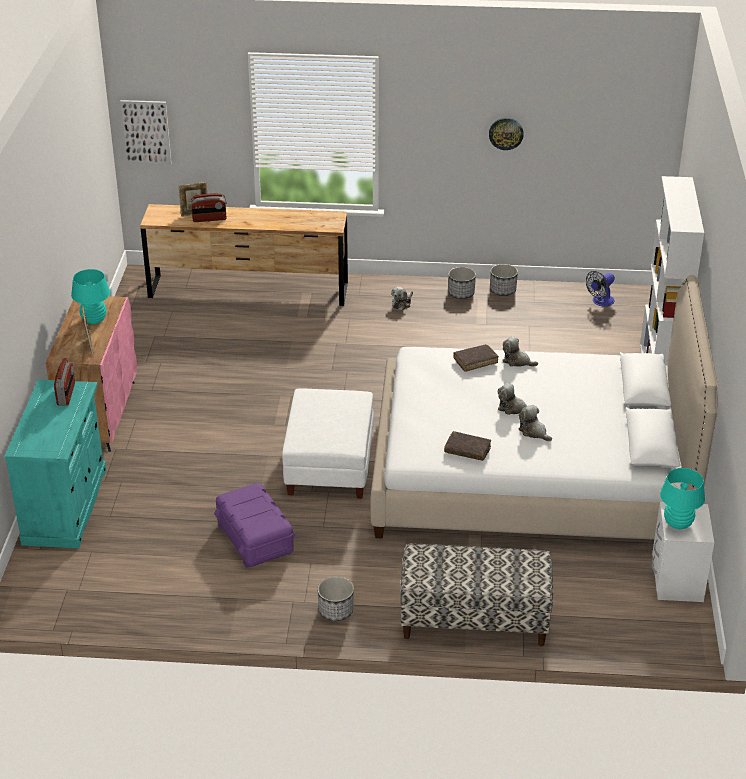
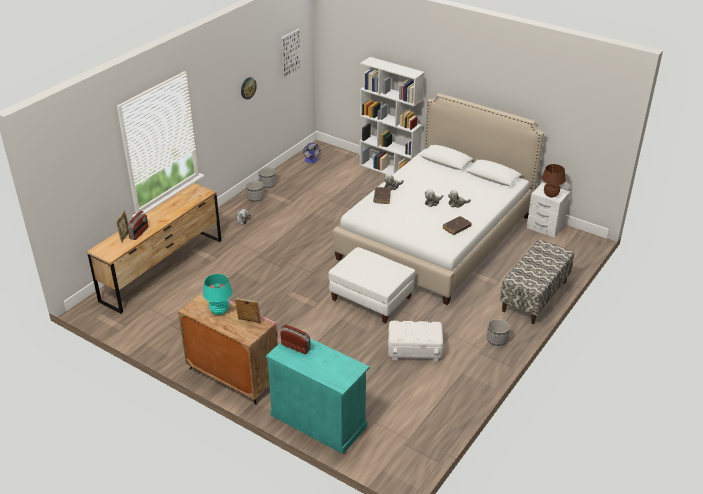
camera: 60 degrees left, 0 degrees up
(146, 132) = (65, 200): picture -> picture (290, 53)
(255, 539) = (414, 349): purple storage box -> white storage box
(678, 524) = (551, 195): turquoise table lamp -> brown table lamp

